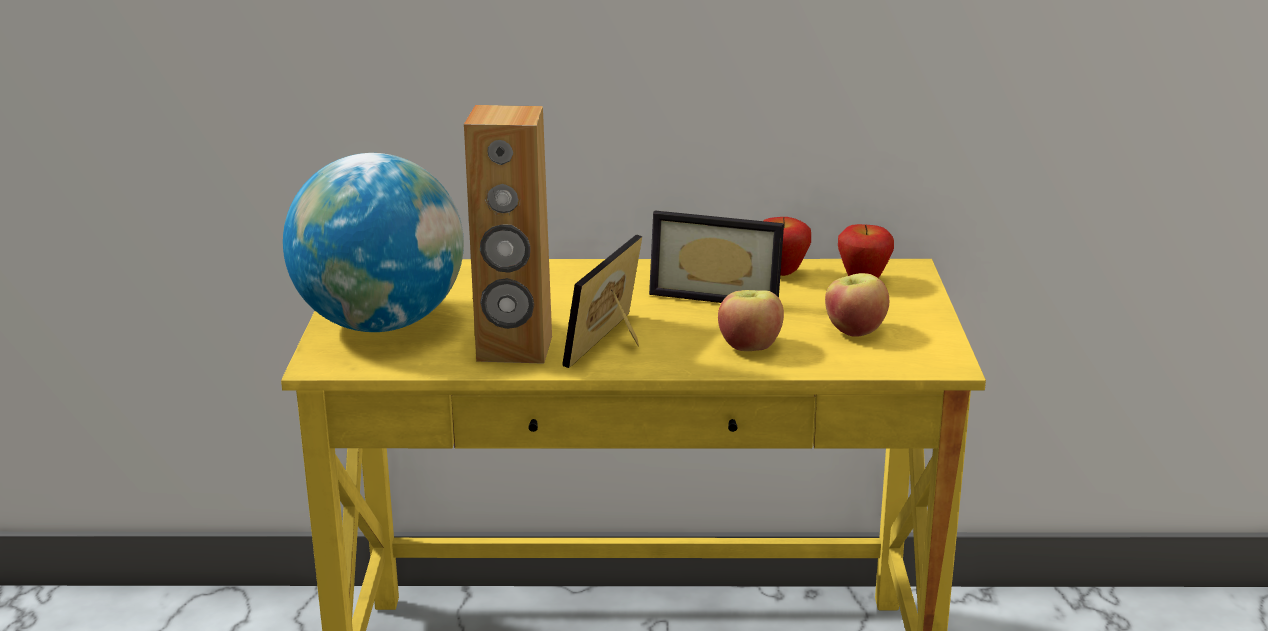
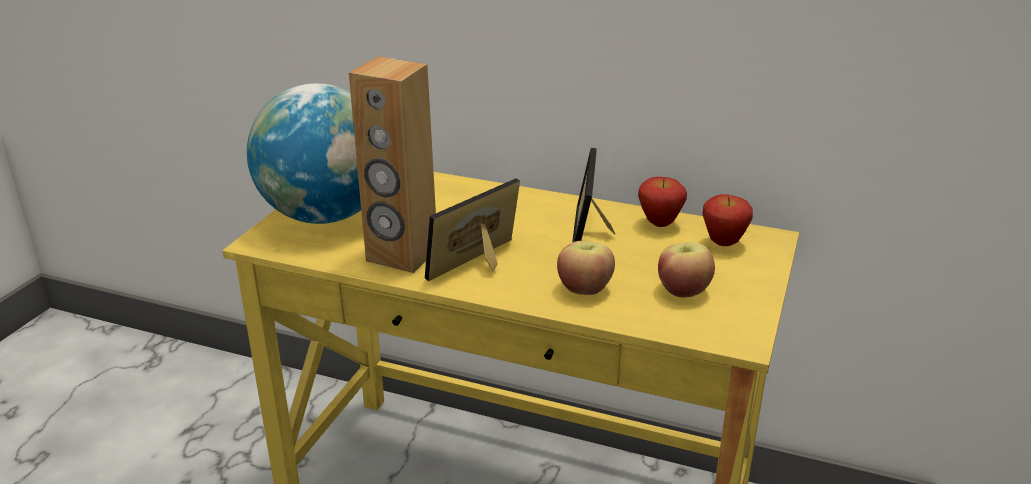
camera: 20 degrees right, 5 degrees up
(717, 293) = (594, 234): picture frame -> picture frame turned 60 degrees clockwise

